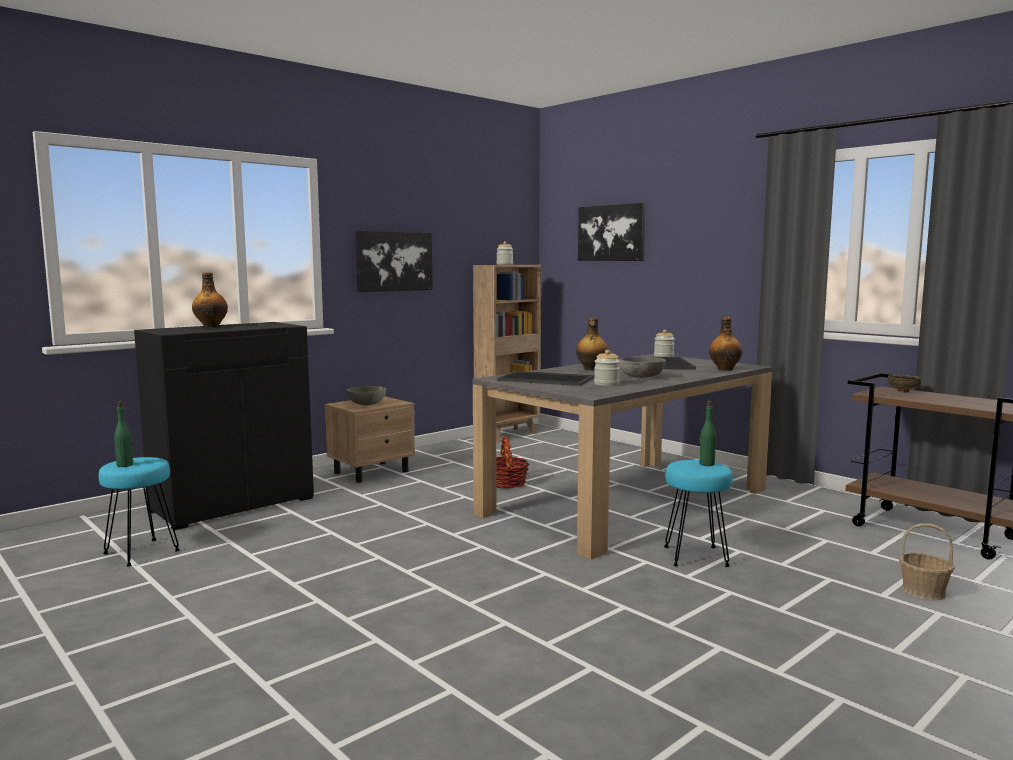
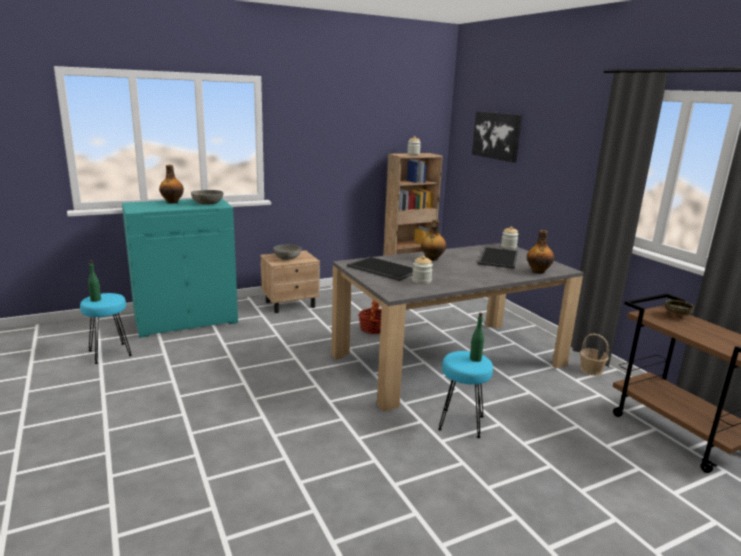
camera: 15 degrees right, 10 degrees up
(233, 504) = (186, 320): black cabinet -> turquoise cabinet
(394, 261) = (322, 151): picture -> none
(642, 377) = (459, 274): grey bowl -> grey bowl (208, 204)
(924, 591) = (619, 494): basket -> basket (591, 370)

